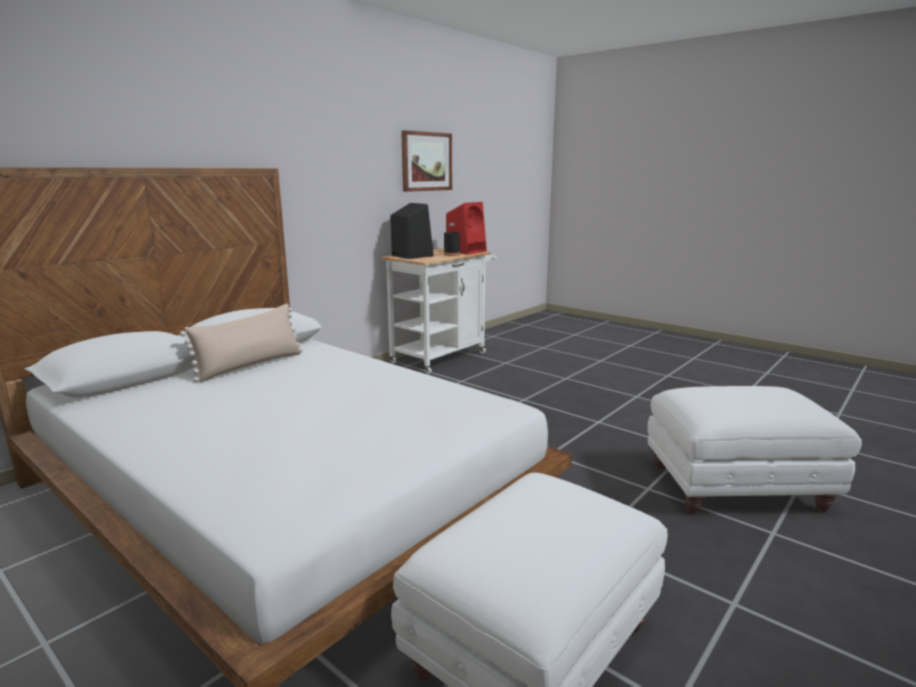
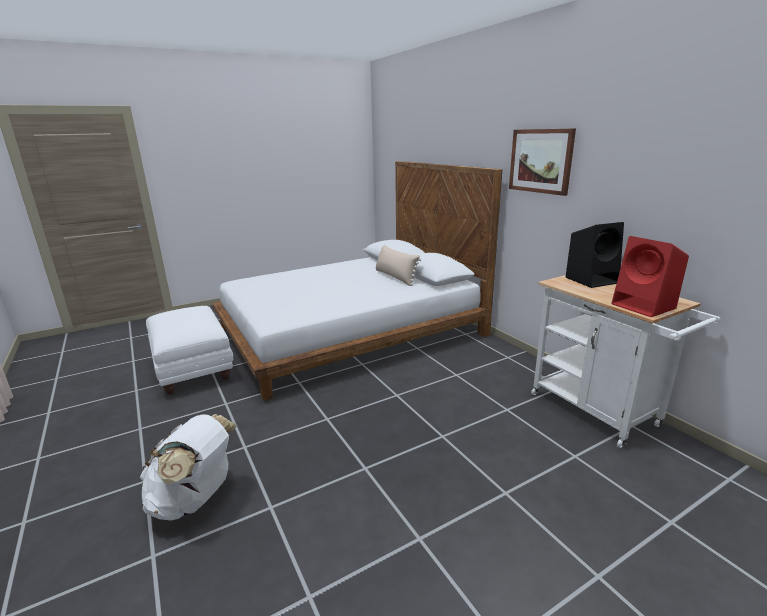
camera: 110 degrees right, 5 degrees up
(426, 161) = (691, 173): picture -> picture (540, 161)
(452, 255) = (603, 296): black bottle -> none
(737, 487) = (195, 499): white ottoman -> white backpack

